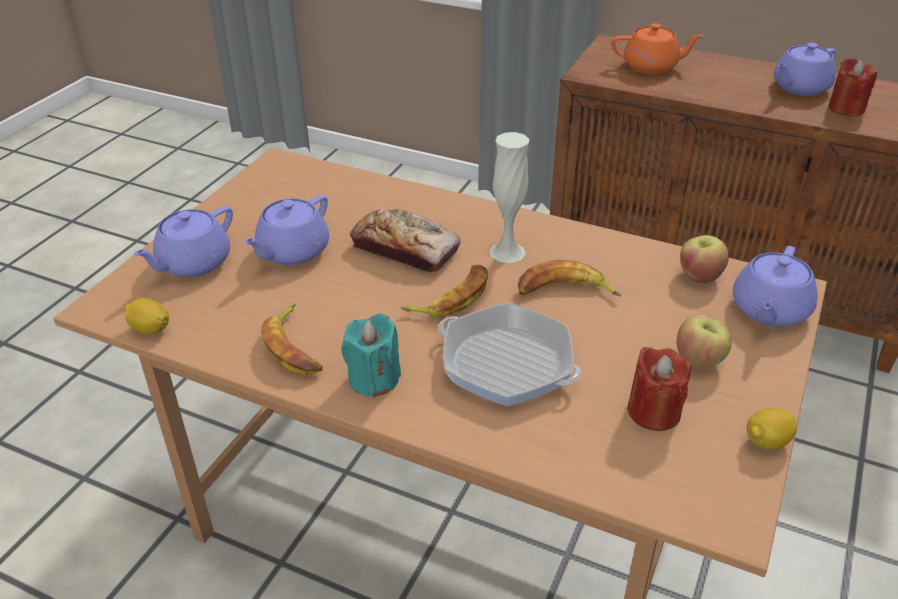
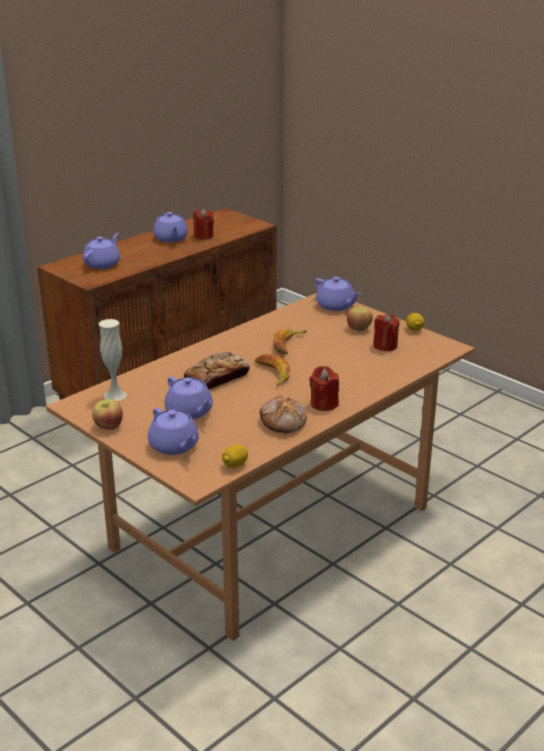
camera: 70 degrees left, 10 degrees down
(295, 347) = (283, 422): banana -> bread
(374, 379) = (324, 404): turquoise candle -> red candle
(506, 363) = (333, 370): frying pan -> none
(507, 252) = (243, 352): white vase -> white vase (115, 395)
(651, 67) = (103, 264): orange teapot -> purple teapot
(699, 276) = (300, 313): apple -> apple (108, 426)

